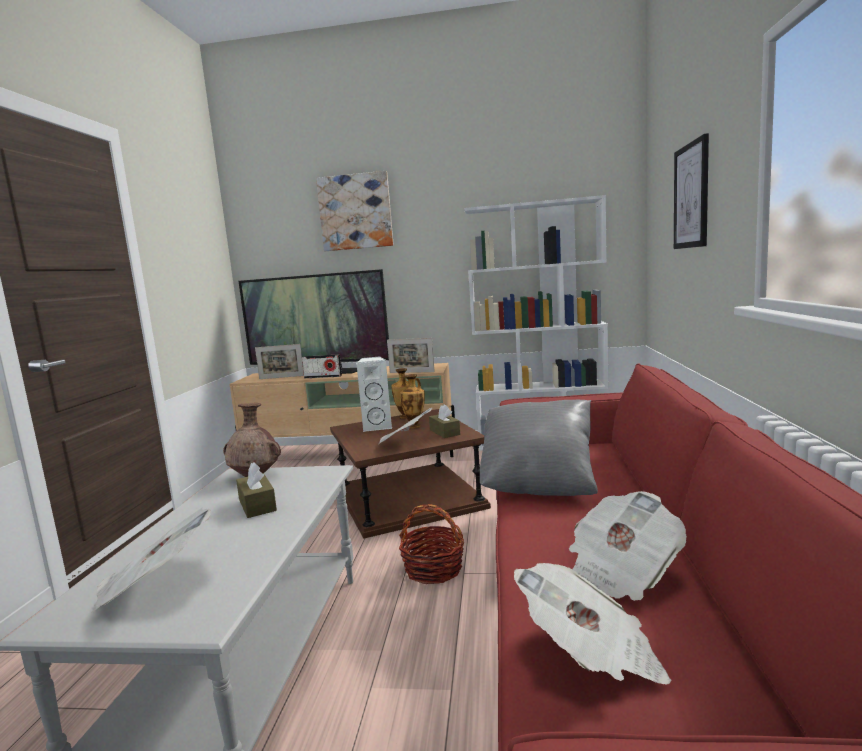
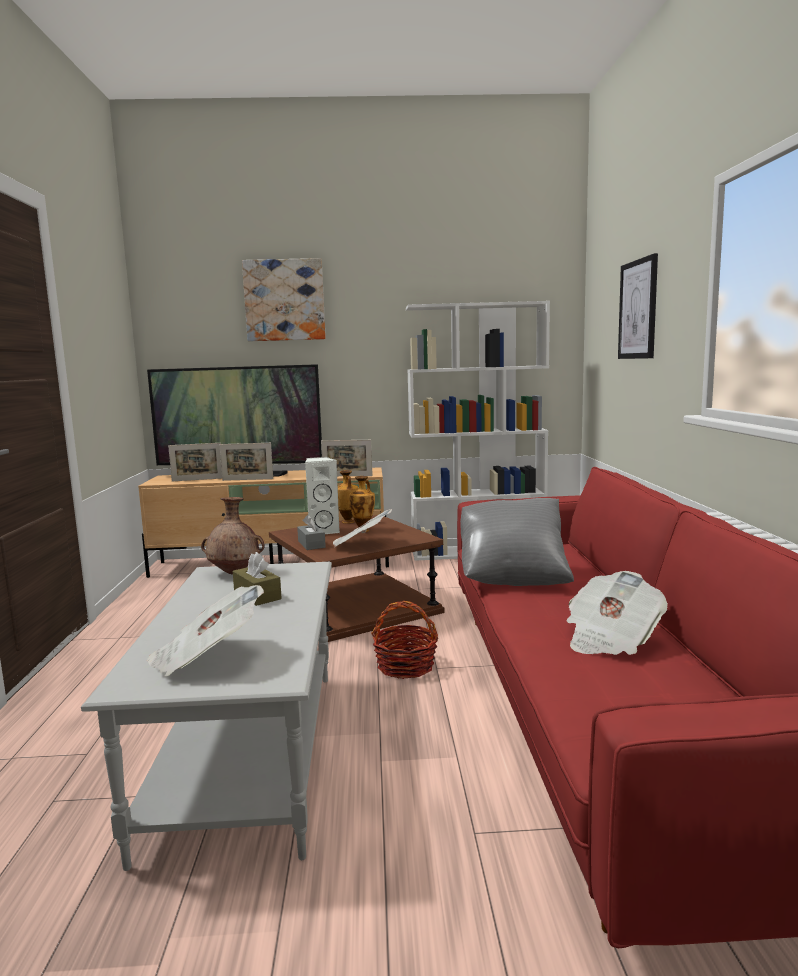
camera: 10 degrees left, 0 degrees up
(323, 377) = (247, 479): radio -> picture frame
(360, 441) = (311, 544): none -> grey tissue box
(444, 432) = (398, 536): brown tissue box -> none
(591, 655) = (607, 691): newspaper -> none

